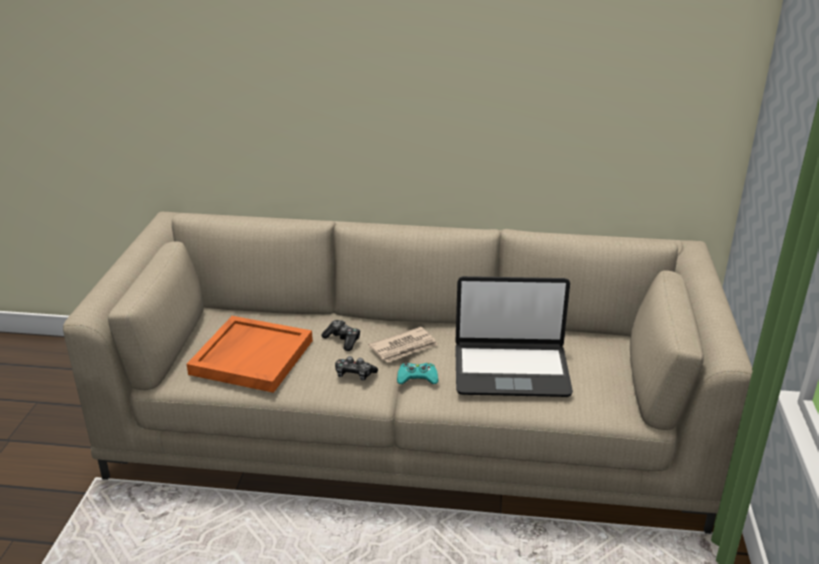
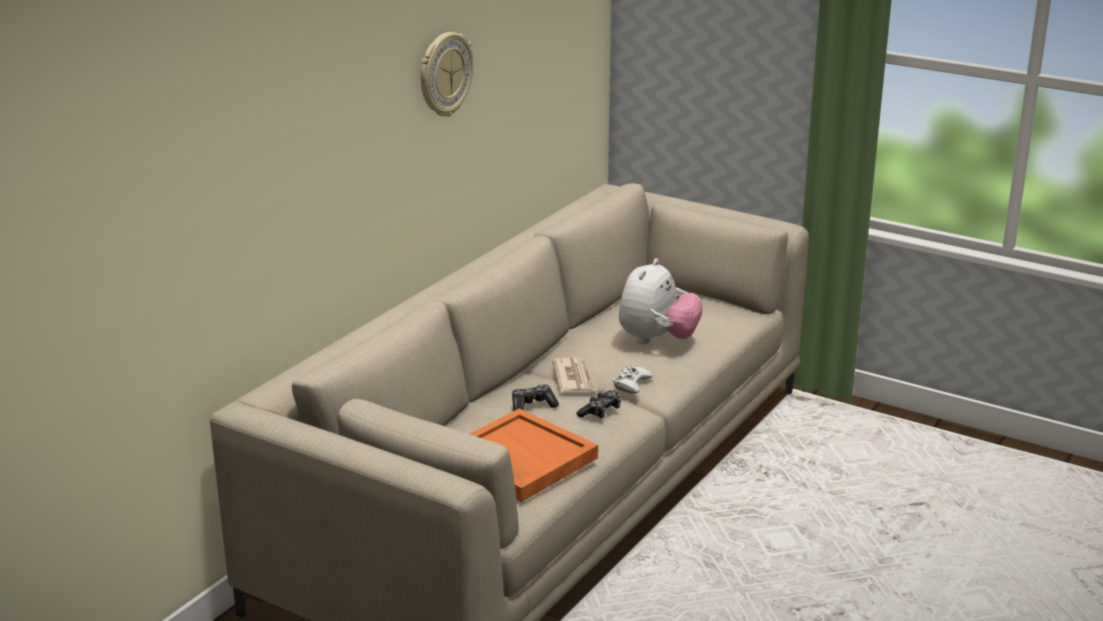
camera: 65 degrees left, 5 degrees down
(417, 377) = (631, 384): turquoise game controller -> white game controller
(453, 55) = (444, 74): none -> wall clock
(511, 370) = (657, 340): laptop -> plush toy

